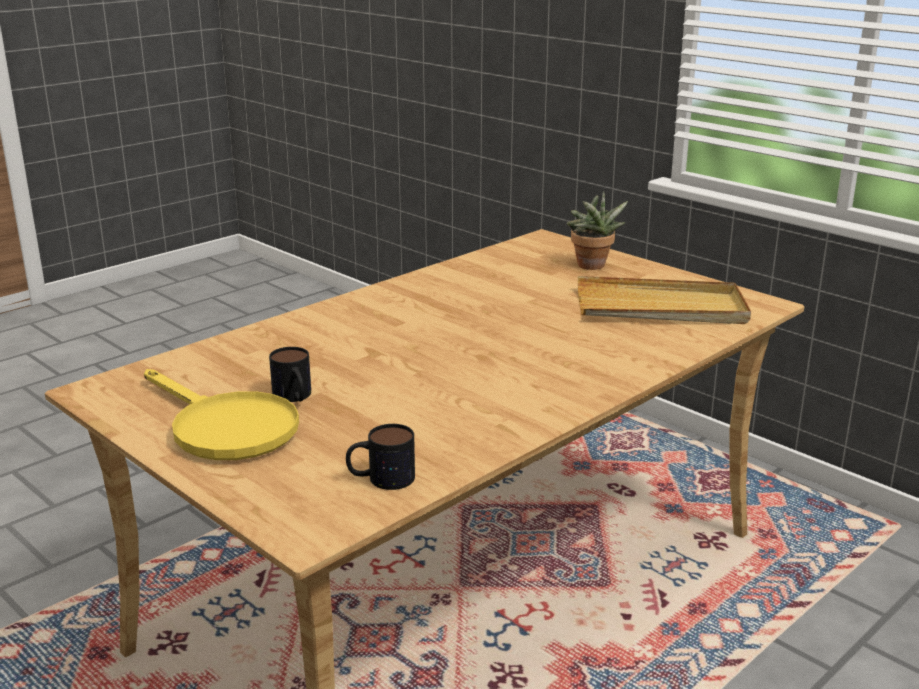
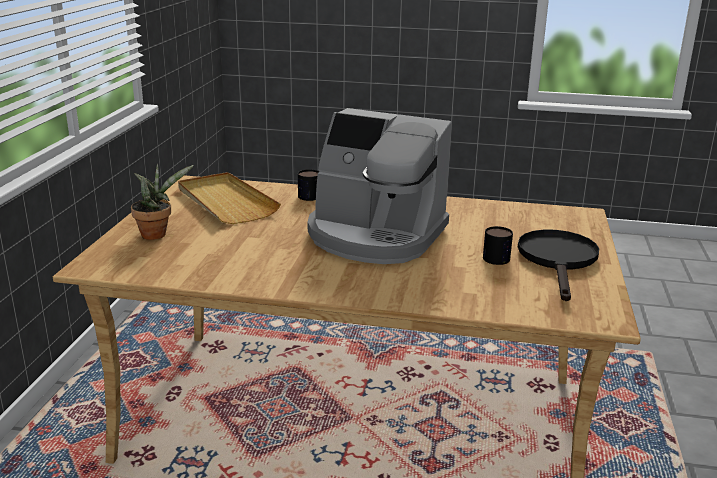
camera: 125 degrees left, 0 degrees up
(224, 427) = (558, 260): yellow frying pan -> black frying pan
(381, 478) = (525, 213): mug -> mug (313, 198)
(451, 352) = (375, 236): none -> coffee machine

